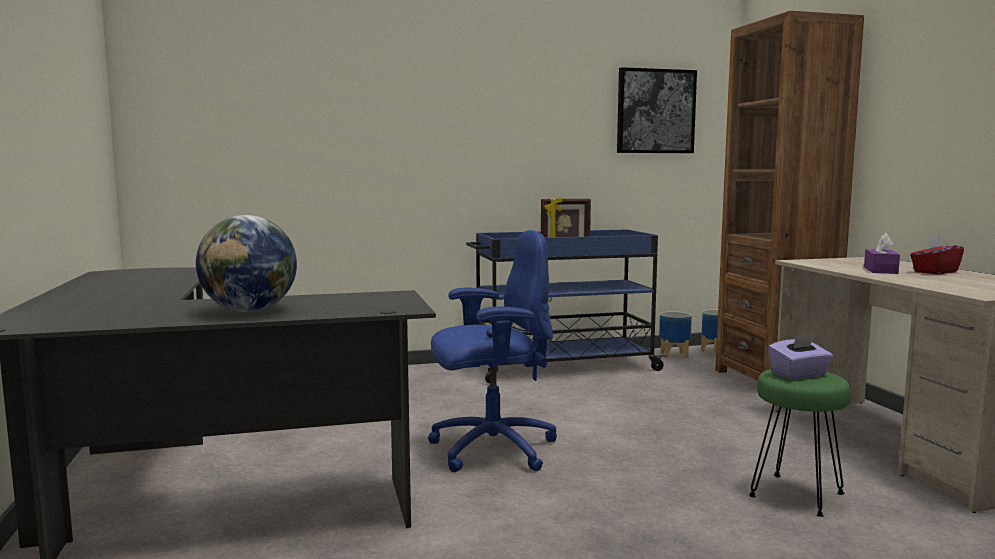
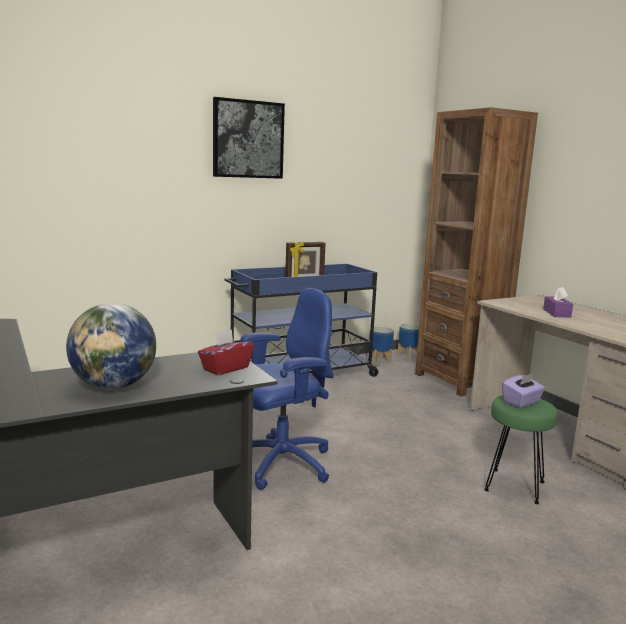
camera: 15 degrees left, 5 degrees up
(655, 111) = (368, 168): picture -> picture (248, 139)
(934, 272) = (591, 314): red tissue box -> red tissue box (225, 368)

